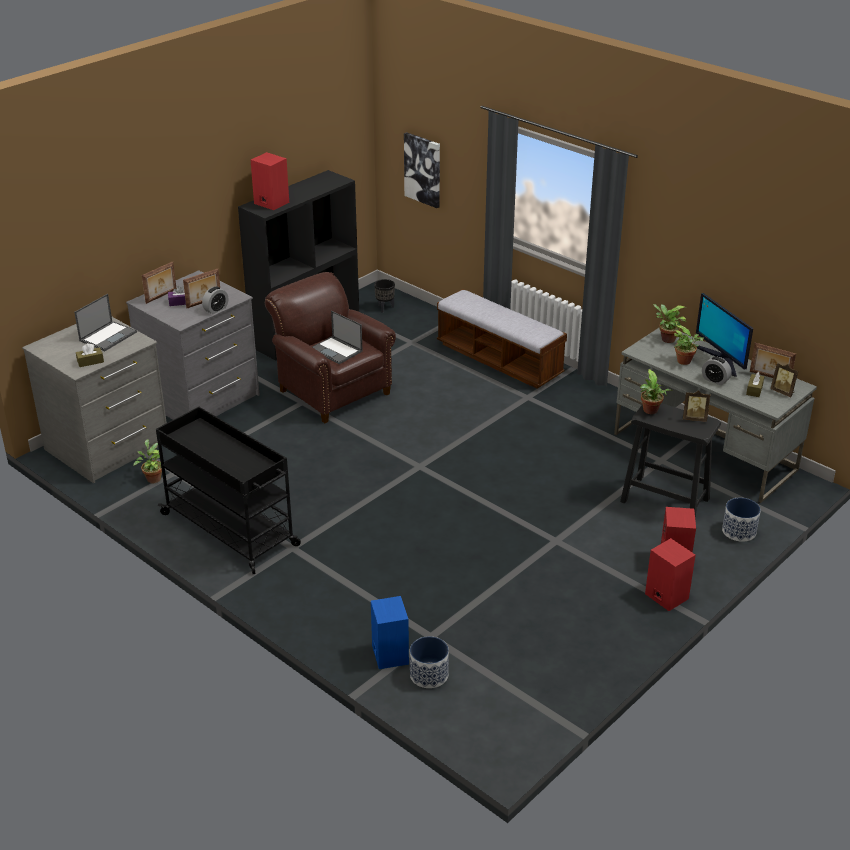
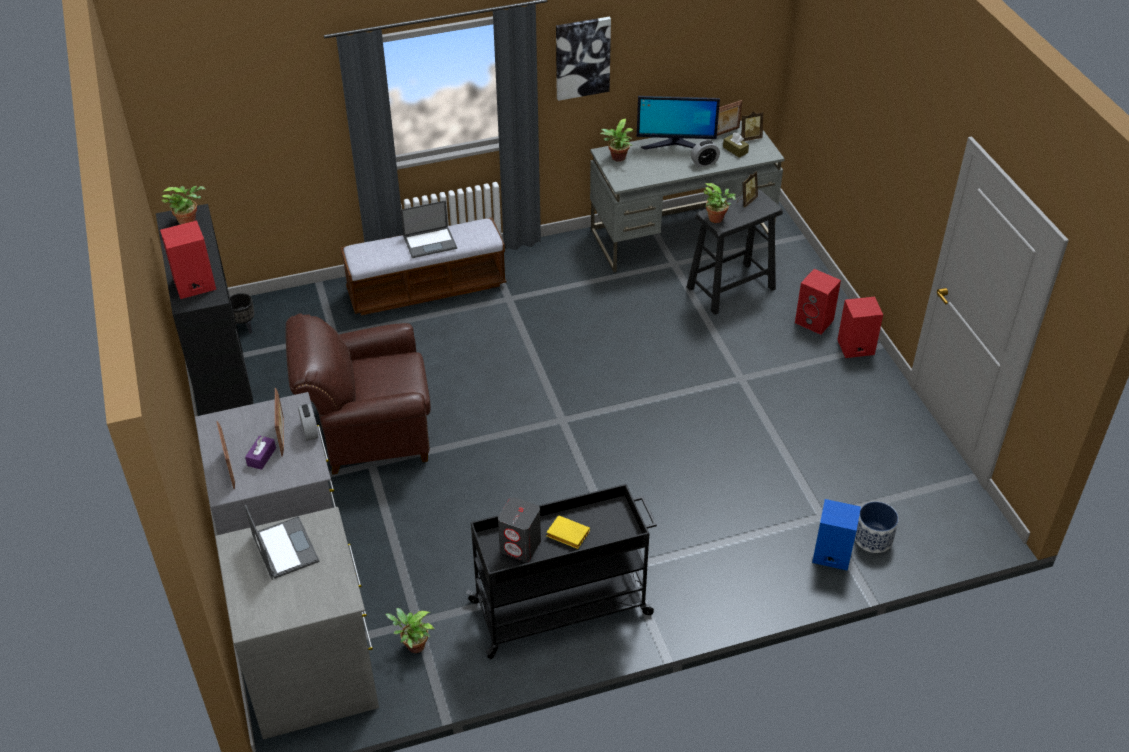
camera: 60 degrees left, 10 degrees up
(90, 361) = (333, 582): brown tissue box -> none
(200, 440) = (521, 546): none -> grey speaker
(225, 455) = (566, 535): none -> yellow book
(336, 350) = (390, 382): laptop -> laptop (430, 242)
(423, 169) = (229, 148): picture -> picture (582, 57)
(685, 362) = (662, 164): potted plant -> potted plant (189, 221)
(739, 531) = (800, 268): planter -> none

